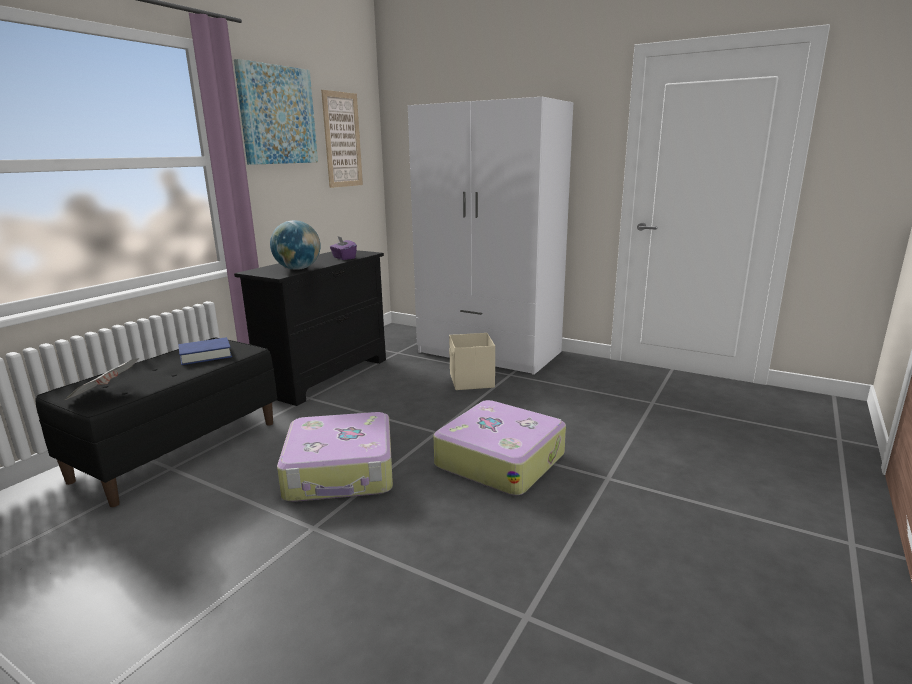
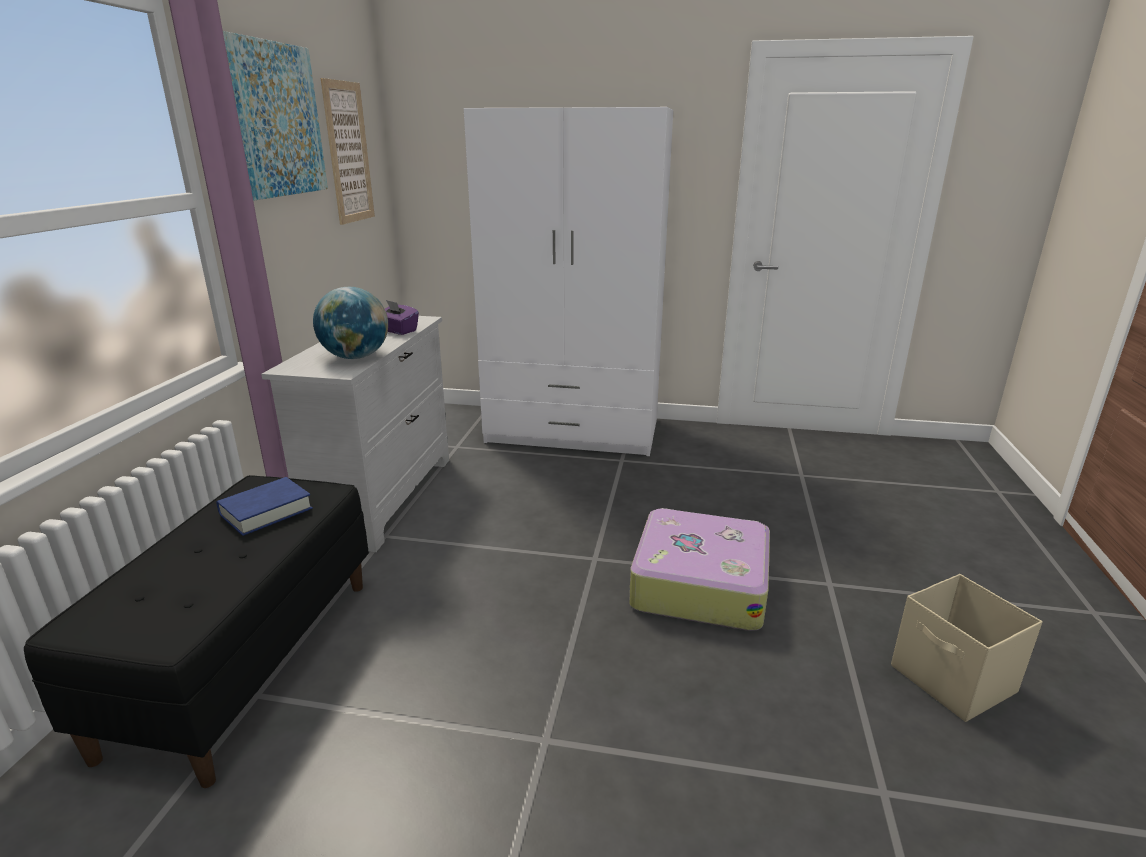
camera: 20 degrees left, 5 degrees up
(106, 396) = (166, 619): newspaper -> none
(326, 376) = (384, 496): black dresser -> white dresser
(341, 471) = (517, 644): suitcase -> none
(471, 381) = (583, 476): beige storage box -> beige storage box (953, 681)

